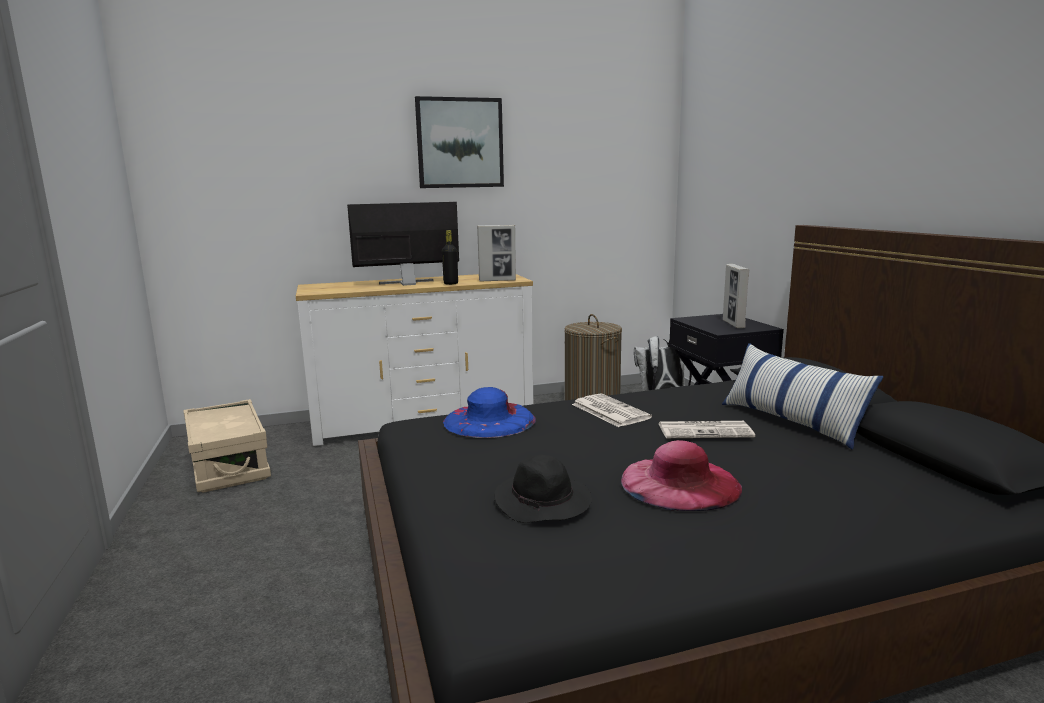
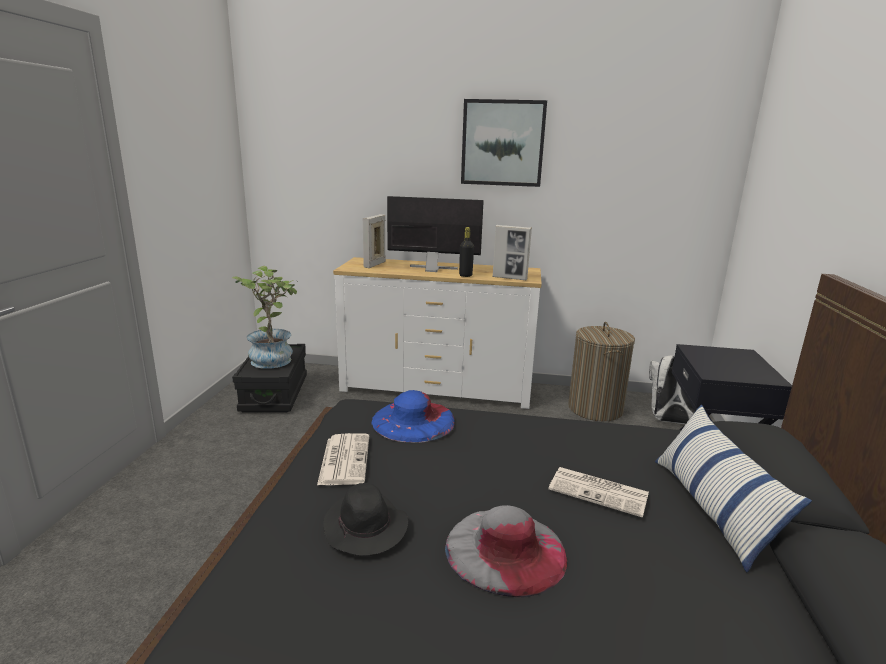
camera: 25 degrees right, 5 degrees up
(223, 419) = (273, 358): none -> potted plant
(229, 465) = (274, 393): beige storage box -> black storage box
(609, 411) = (529, 438): newspaper -> newspaper (344, 459)
(680, 483) = (505, 550): pink hat -> grey hat
(733, 324) = (738, 367): picture frame -> picture frame (374, 265)

